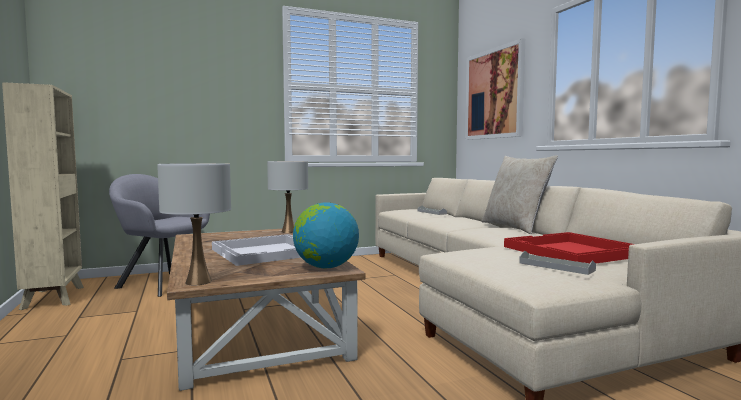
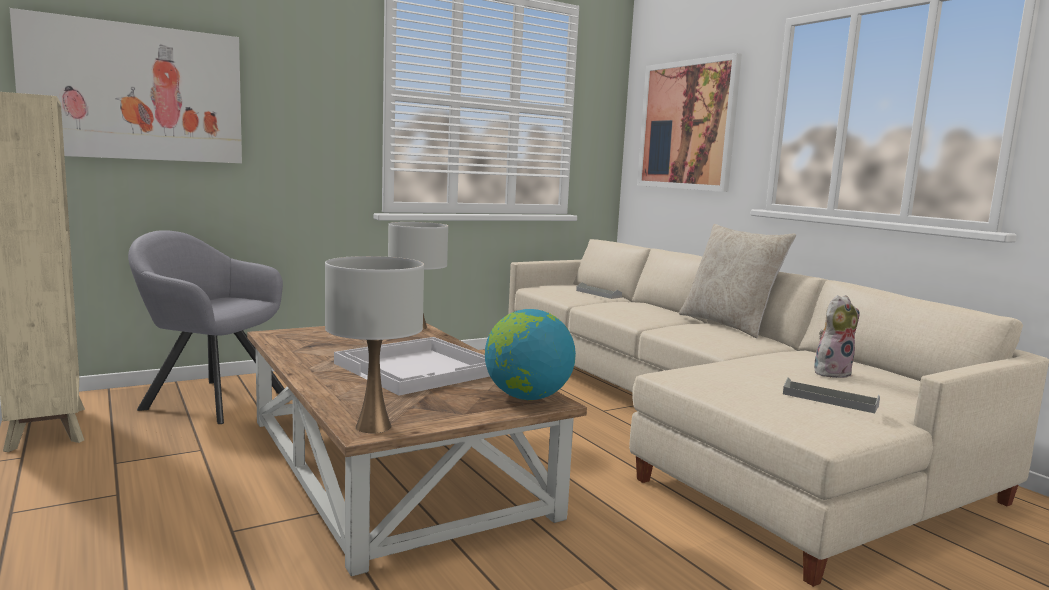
camera: 10 degrees left, 5 degrees up
(123, 90) = (135, 93): none -> picture
(572, 251) = (831, 372): red tray -> plush toy

